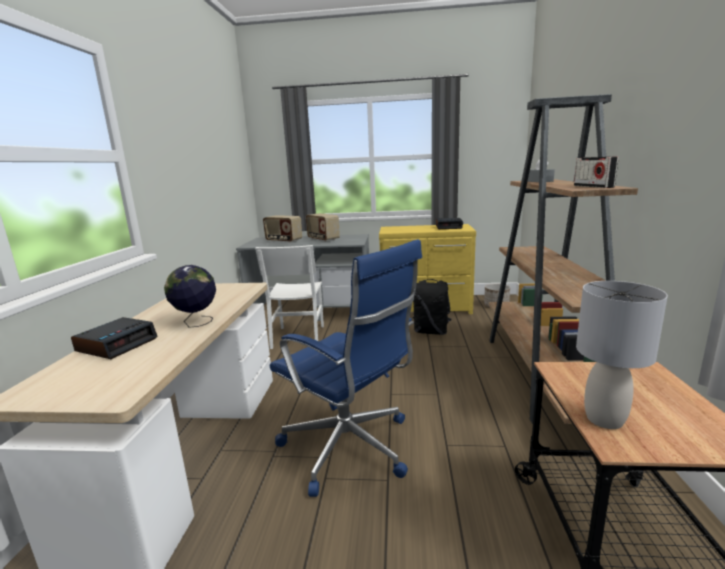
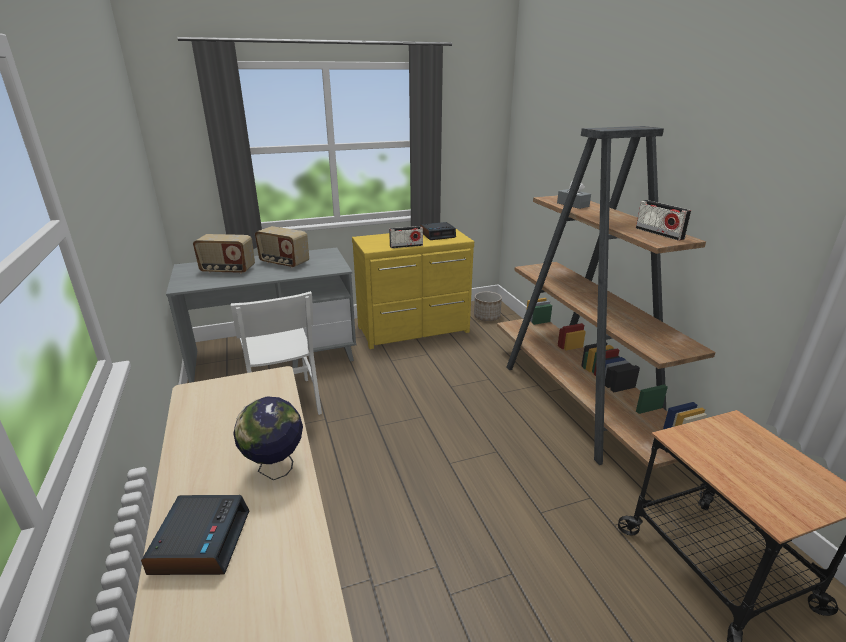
camera: 25 degrees left, 10 degrees up
(350, 448) = (451, 547): blue office chair -> none
(415, 231) = (406, 246): none -> radio
(431, 332) = (441, 365): black backpack -> none
(603, 419) = (750, 492): grey table lamp -> none

